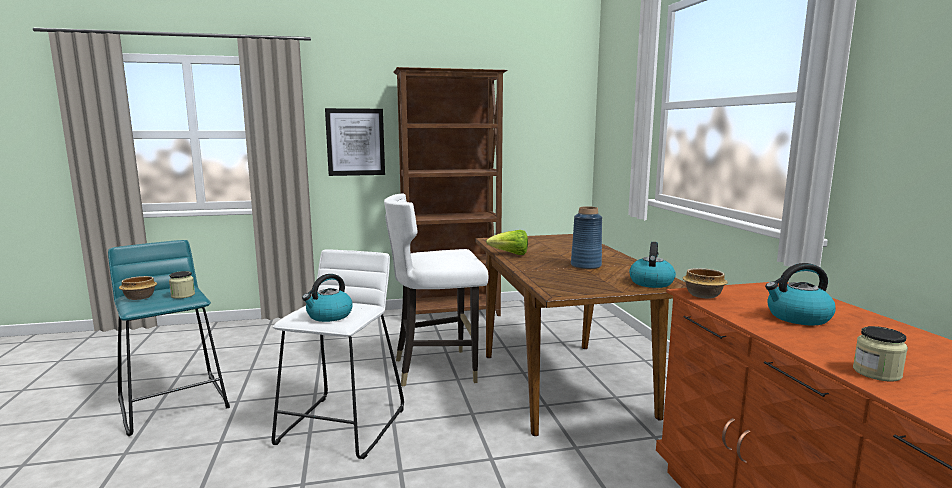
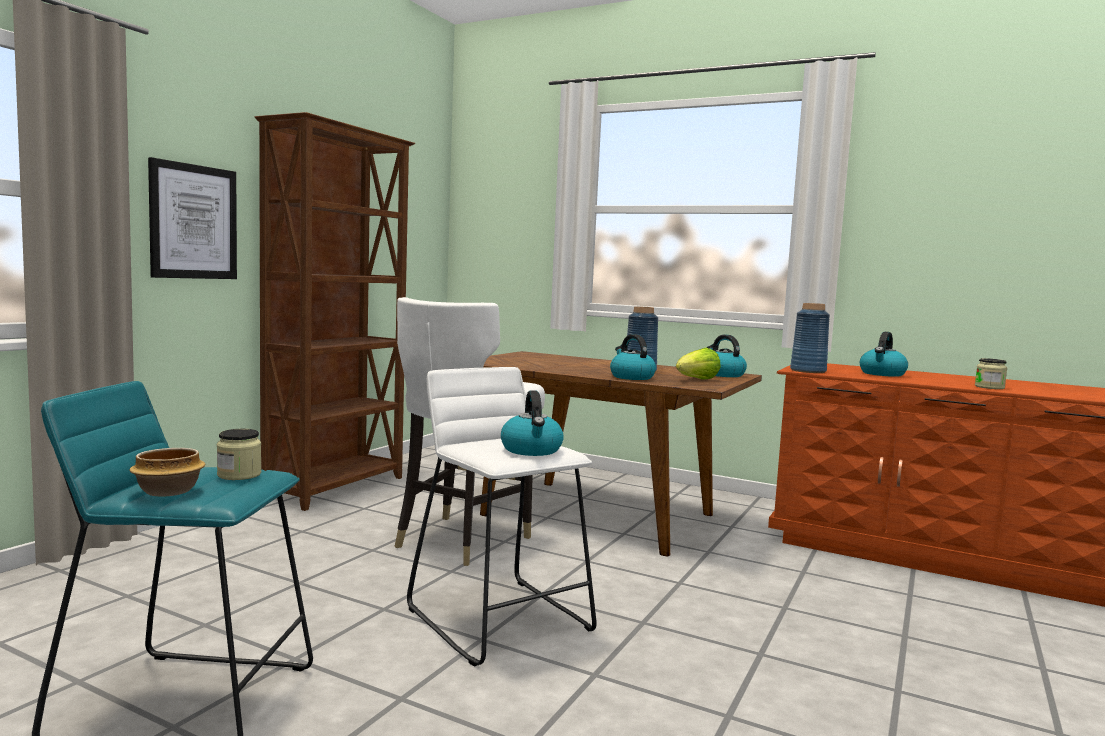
camera: 50 degrees left, 5 degrees down
(510, 254) = (548, 369): lettuce -> lettuce (696, 380)
(541, 271) = (631, 377): none -> kettle
(702, 295) = (808, 371): bowl -> blue vase

